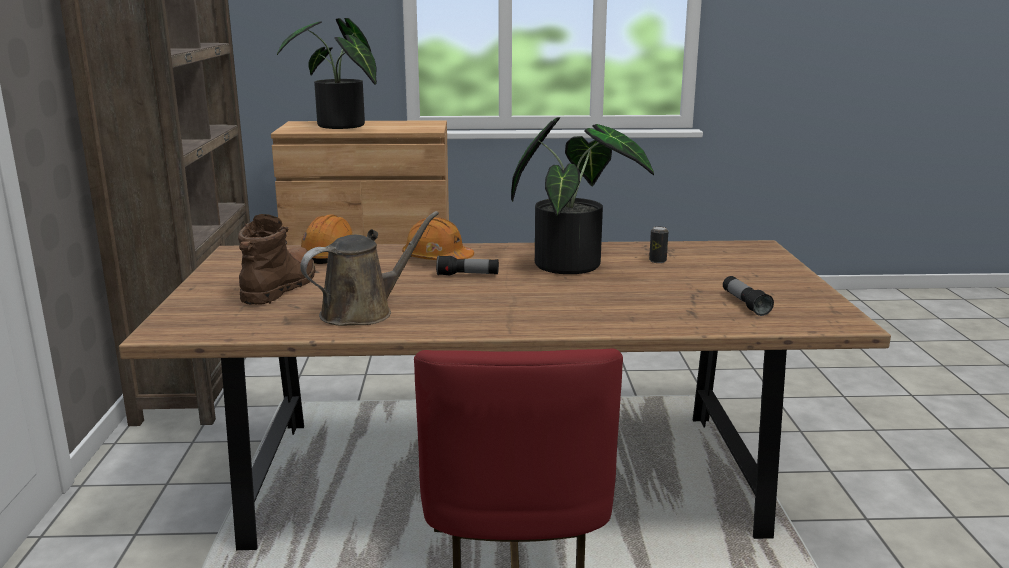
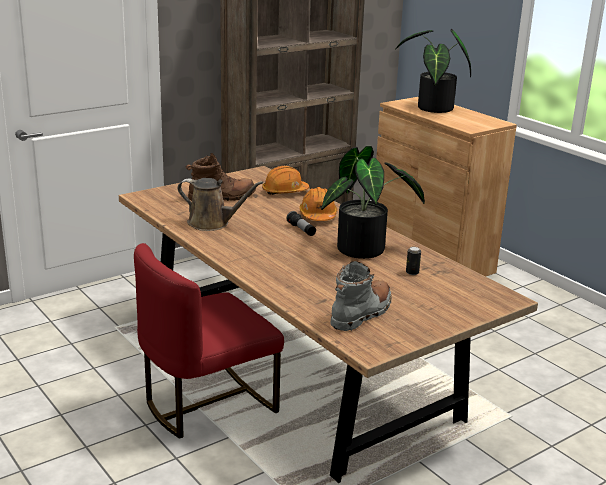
camera: 55 degrees right, 5 degrees up
(745, 304) = (361, 313): flashlight -> grey boot

